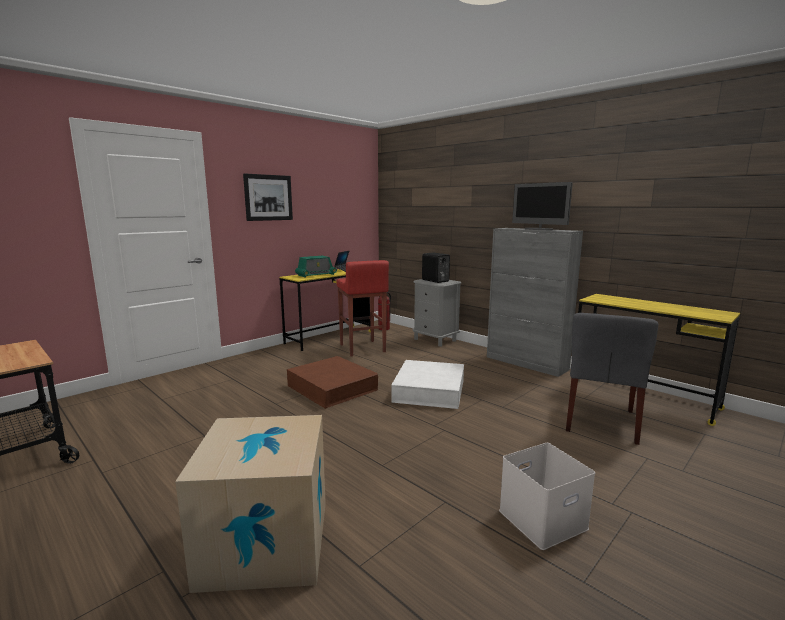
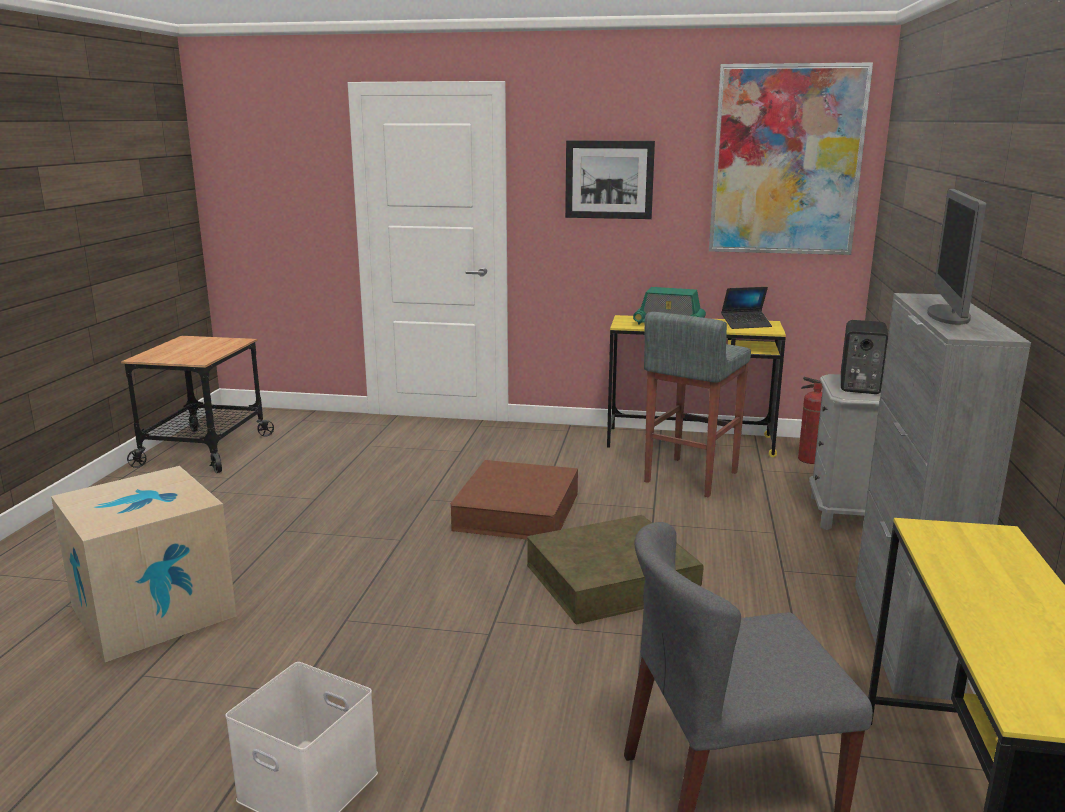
camera: 55 degrees right, 5 degrees up
(345, 188) = (786, 161): none -> picture
(362, 348) = (689, 477): red stool -> grey stool
(429, 390) = (611, 580): white storage box -> brown storage box

